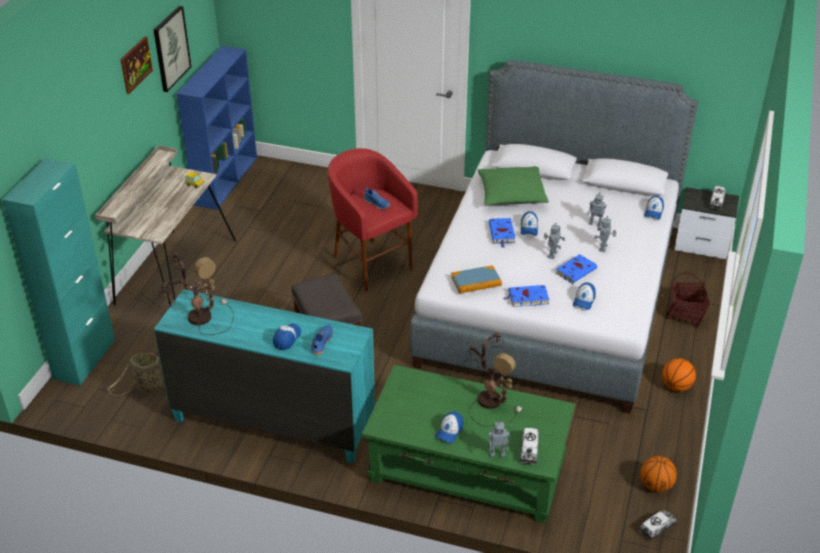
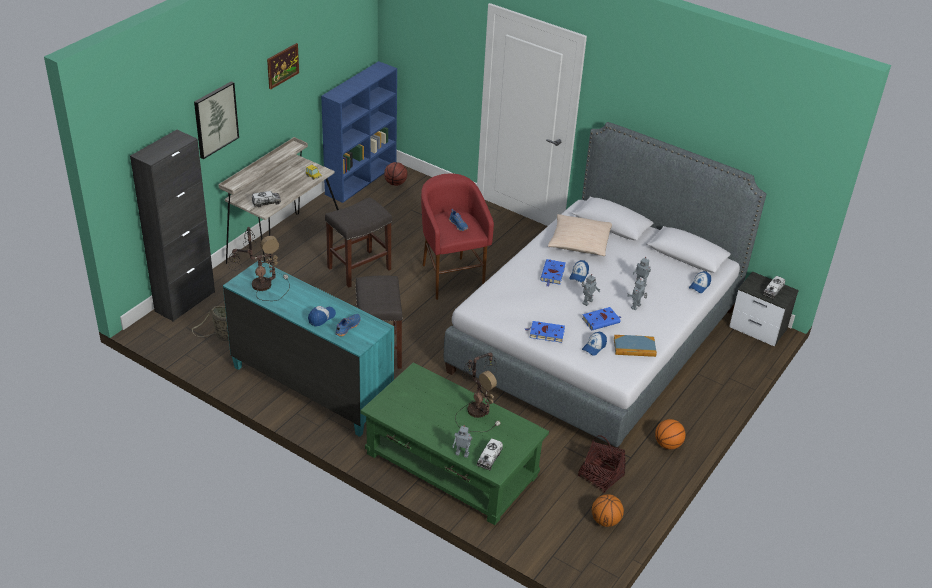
camera: 15 degrees right, 0 degrees up
(84, 359) = (185, 301): turquoise cabinet -> black cabinet
(171, 48) = (322, 56): picture -> picture (215, 119)
(265, 177) = (395, 183): none -> basketball
(267, 277) = (358, 269): none -> grey stool
(449, 431) = (431, 426): cap -> none
(476, 281) = (508, 309): book -> book (634, 347)
(511, 194) = (579, 242): green pillow -> beige pillow
(657, 528) = (588, 555): toy truck -> toy truck (266, 203)
(685, 314) = (710, 385): basket -> basket (600, 476)

